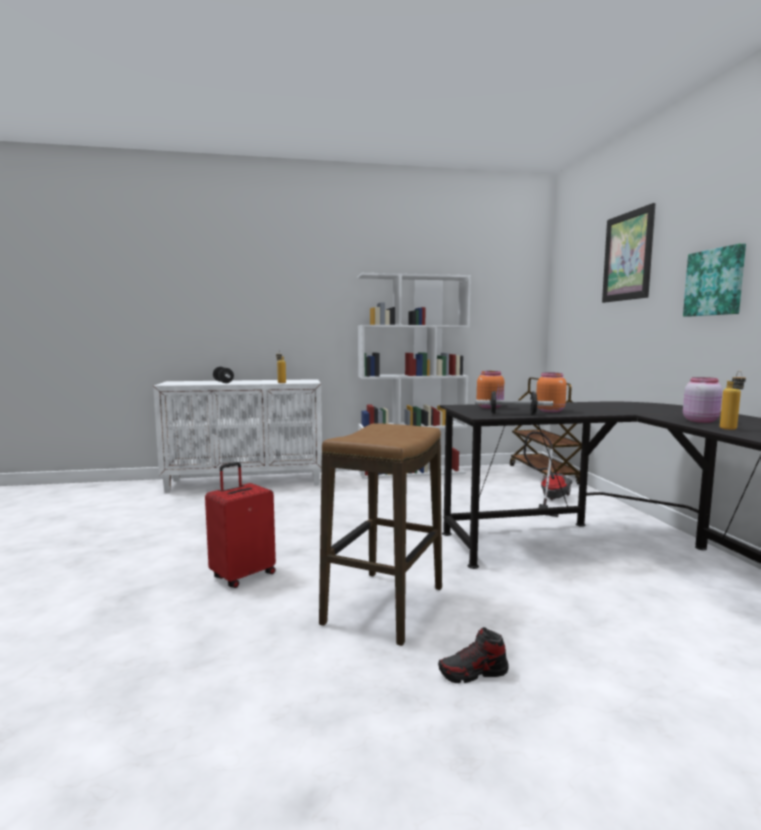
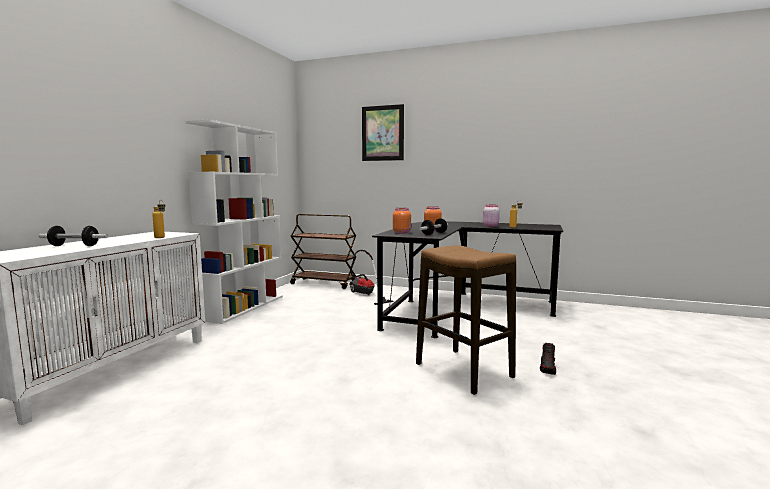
camera: 60 degrees left, 0 degrees up
(242, 575) = (366, 409): red suitcase -> none
(715, 282) = (452, 155): picture -> none

